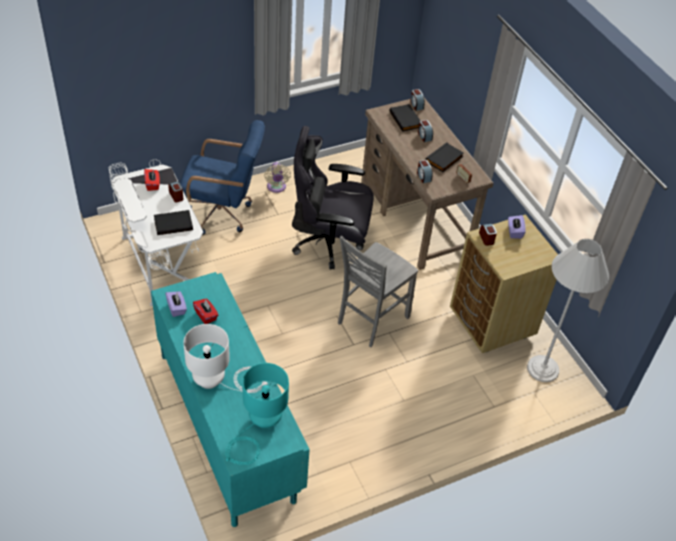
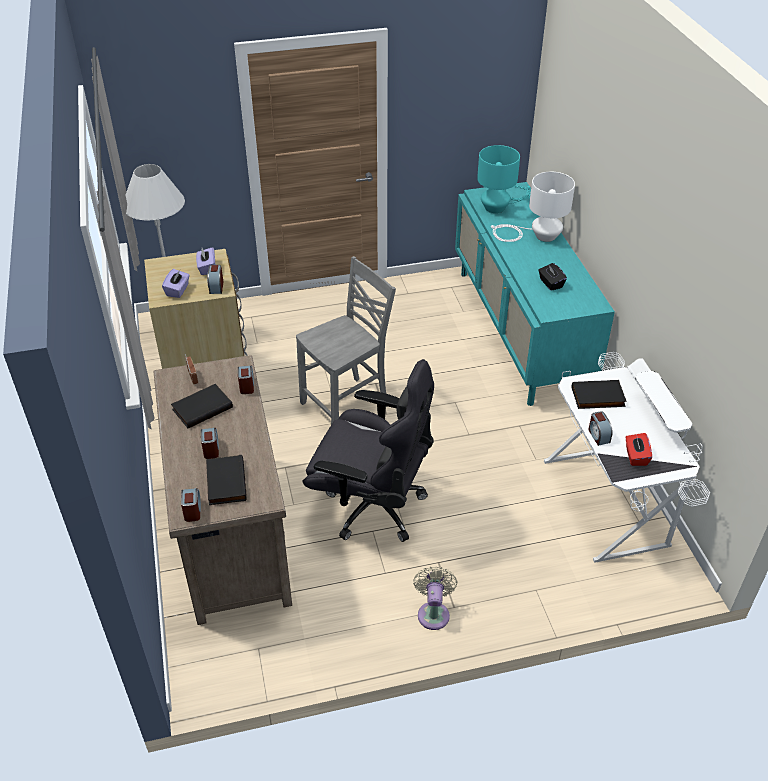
camera: 165 degrees left, 5 degrees down
(176, 308) = (583, 292): purple tissue box -> purple tissue box (207, 268)
(206, 315) = (550, 283): red tissue box -> black tissue box
(223, 215) = (522, 569): blue office chair -> none

